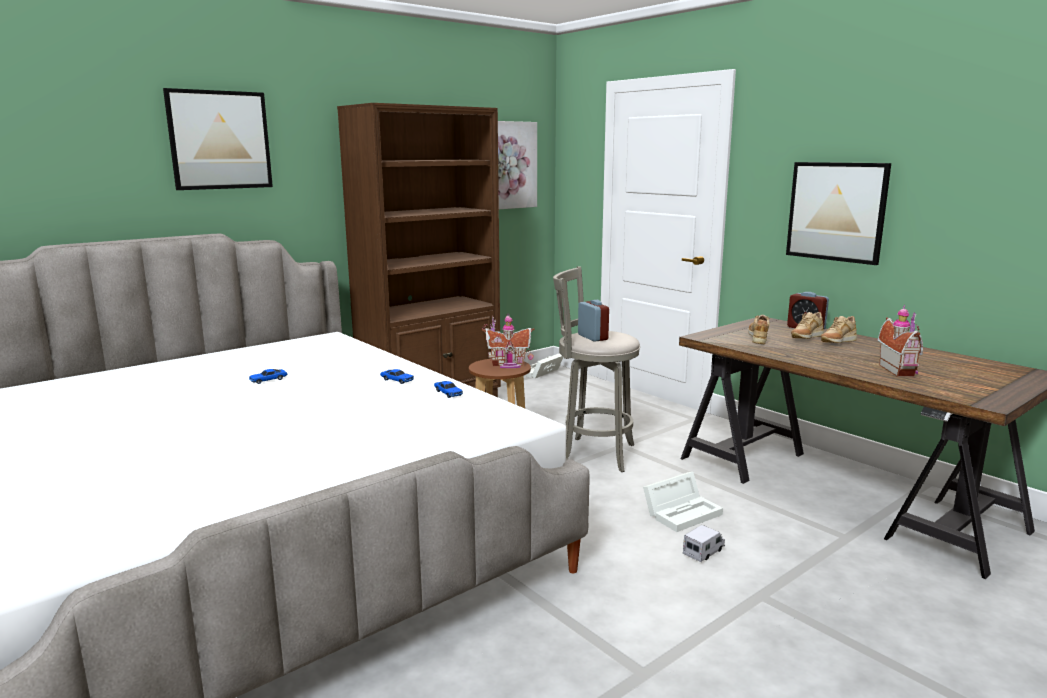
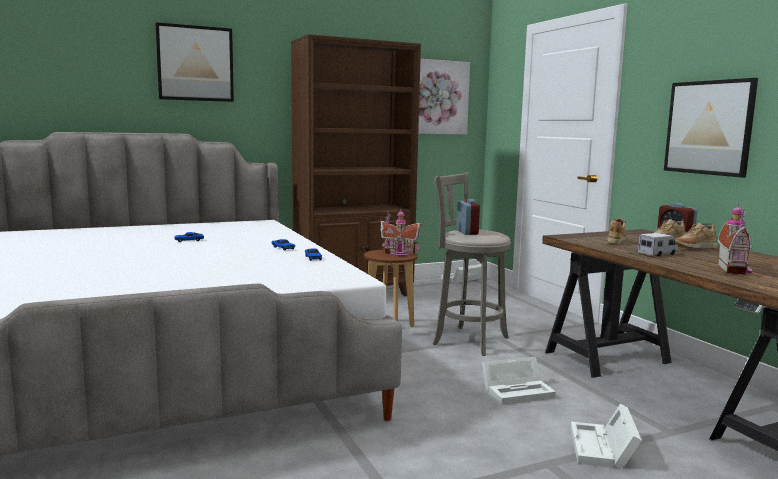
camera: 15 degrees right, 5 degrees down
(704, 552) = (516, 423): toy truck -> toy truck (657, 254)
(800, 569) = (603, 449): none -> white storage box

